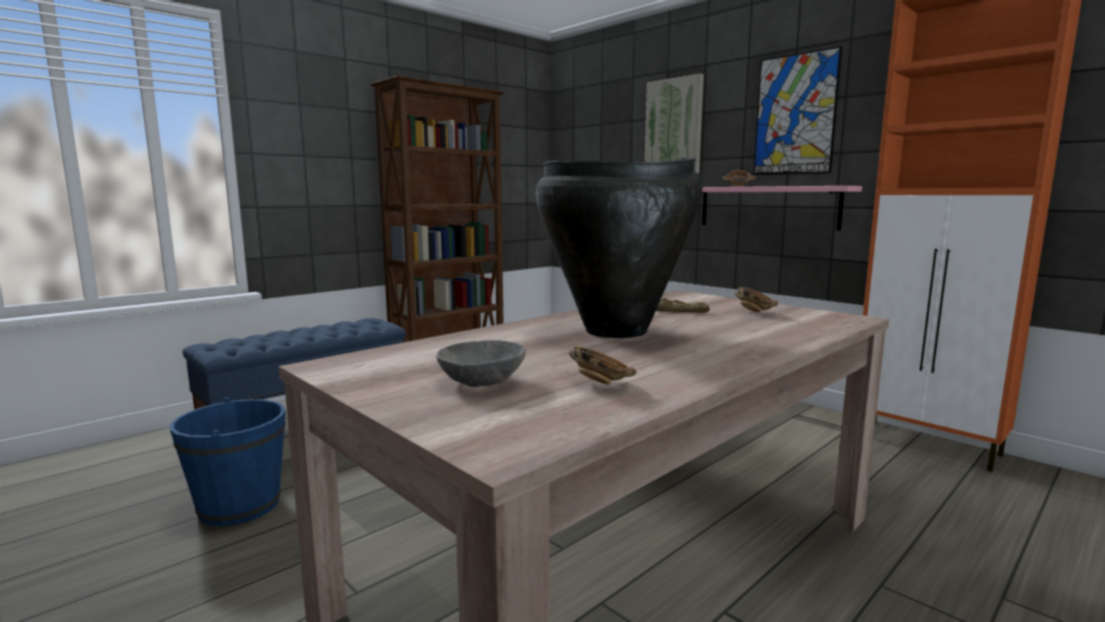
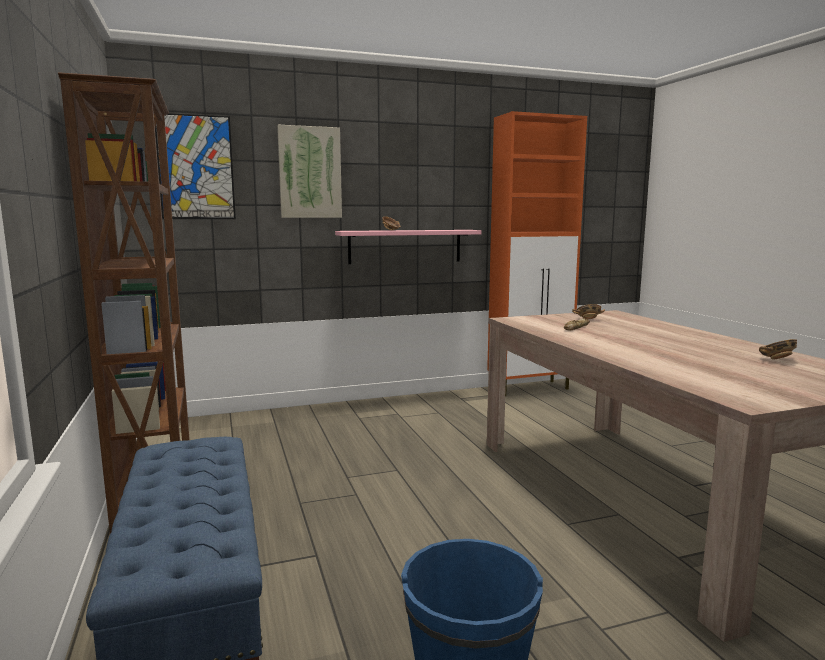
camera: 65 degrees left, 0 degrees up
(483, 381) = (780, 375): grey bowl -> none
(615, 331) = (638, 343): black vase -> none
(795, 115) = (421, 175): picture -> picture (196, 167)

